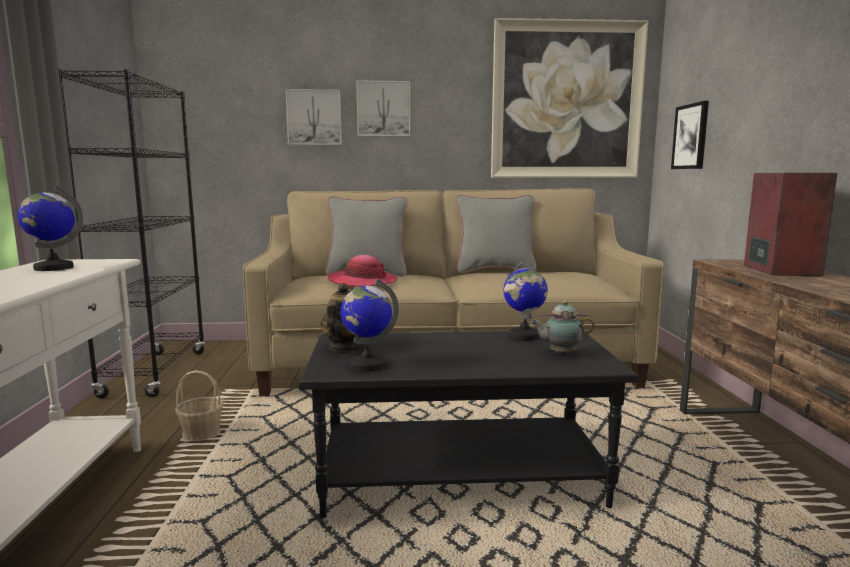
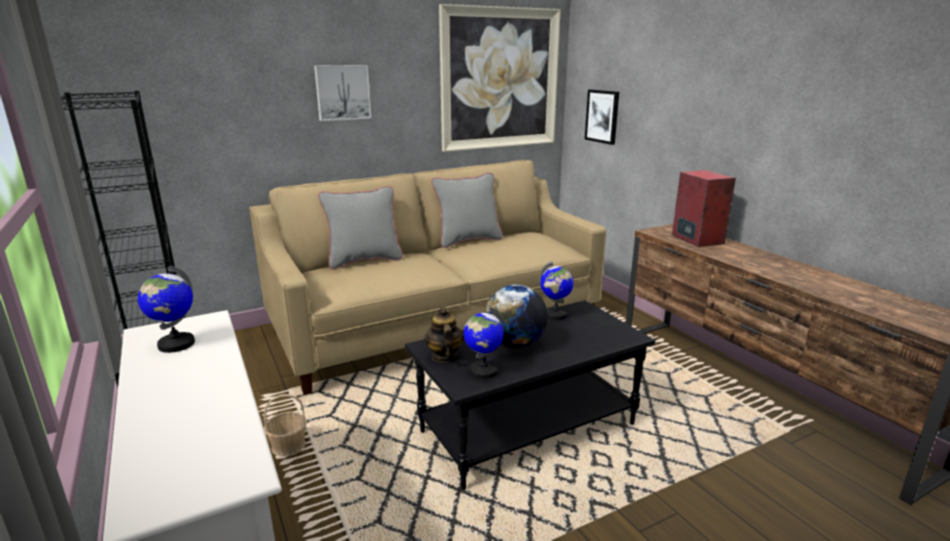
camera: 25 degrees left, 10 degrees up
(314, 117) = (273, 104): picture -> none
(362, 282) = (378, 275): hat -> none
(438, 350) = (515, 344): none -> globe
(560, 353) = (595, 329): teapot -> none

